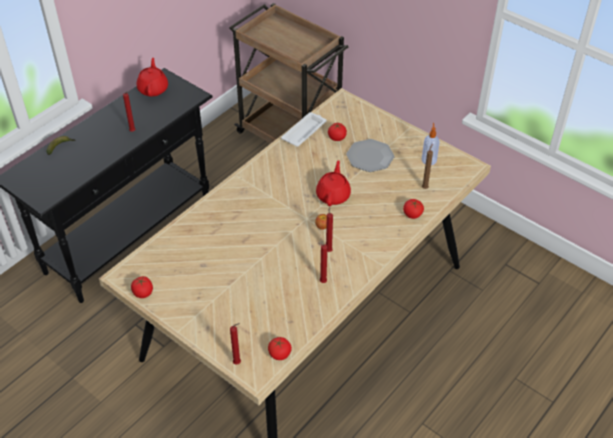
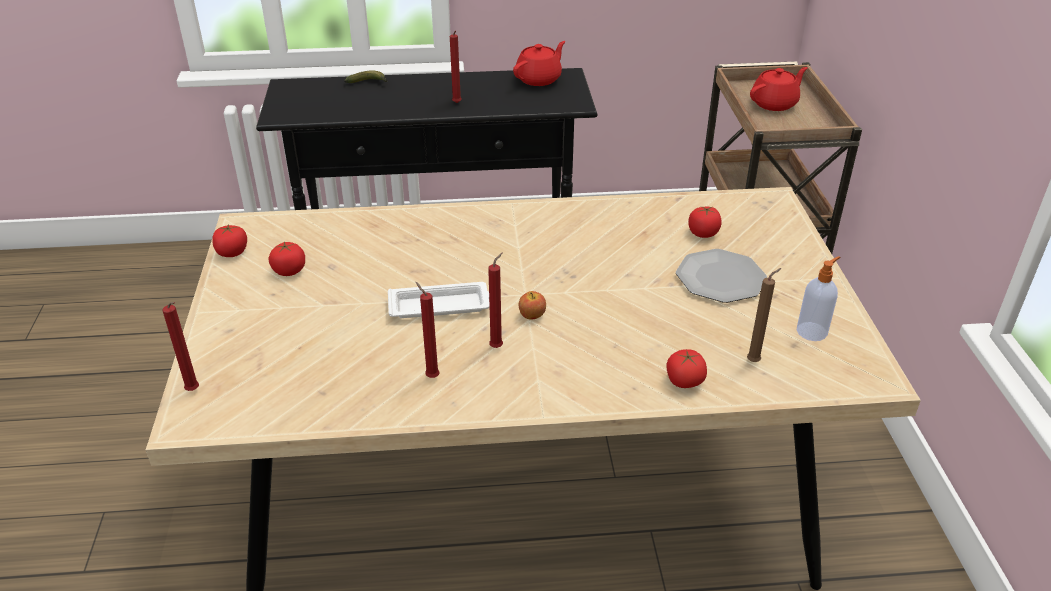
camera: 45 degrees right, 10 degrees down
(280, 354) = (250, 418): tomato -> tomato (289, 270)
(304, 131) = (667, 205): white tray -> white tray (441, 306)
(333, 195) = (600, 291): red teapot -> red teapot (774, 104)

